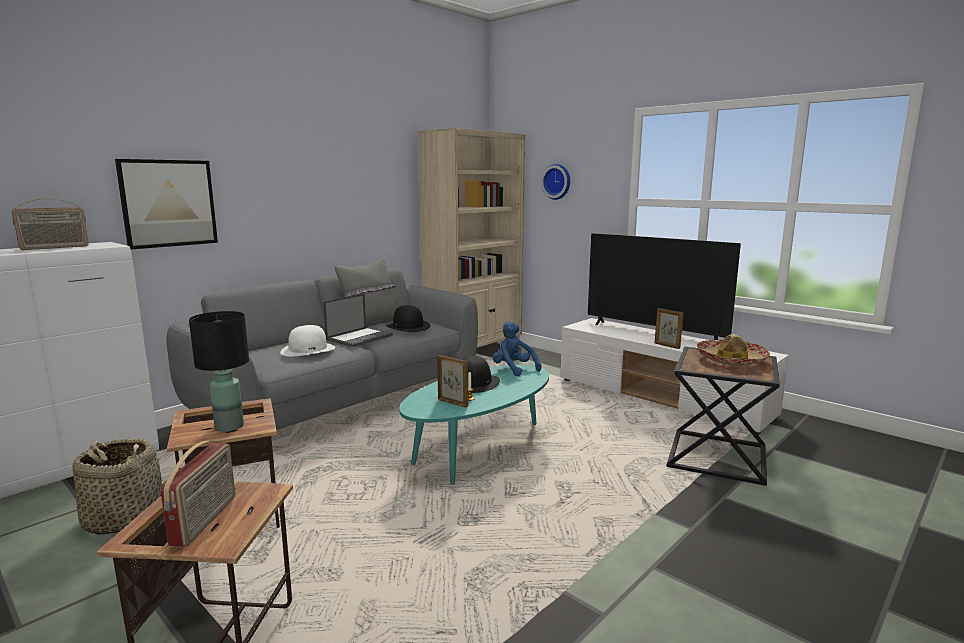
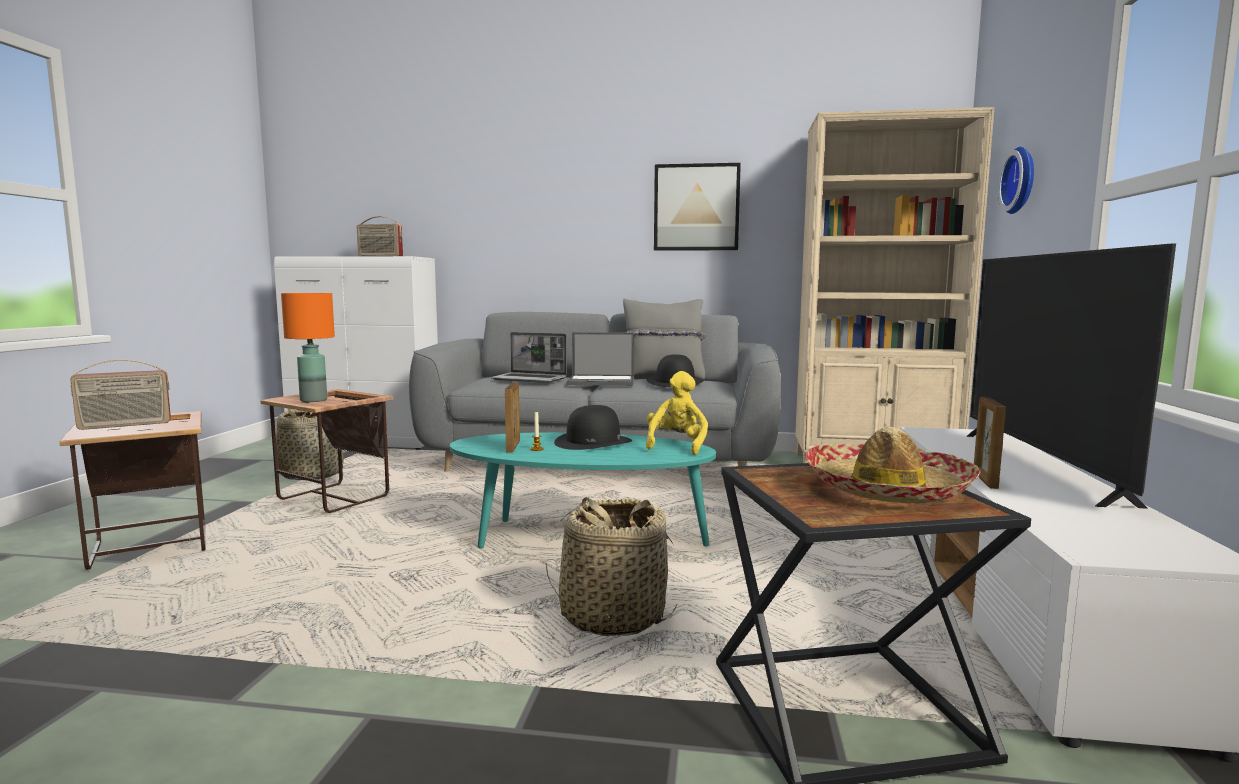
camera: 55 degrees right, 5 degrees down
(168, 203) = (487, 226): picture -> picture (696, 207)
(228, 426) = (313, 400): black table lamp -> orange table lamp
(308, 349) = (530, 379): white hat -> laptop
(513, 369) = (676, 446): blue plush toy -> yellow plush toy
(596, 474) = (612, 616): none -> basket

